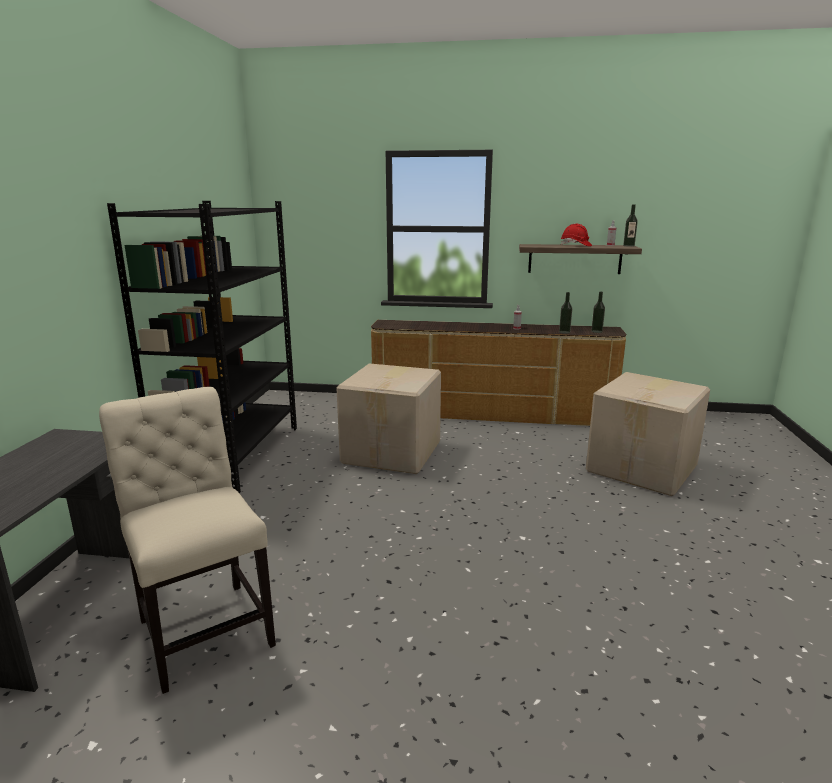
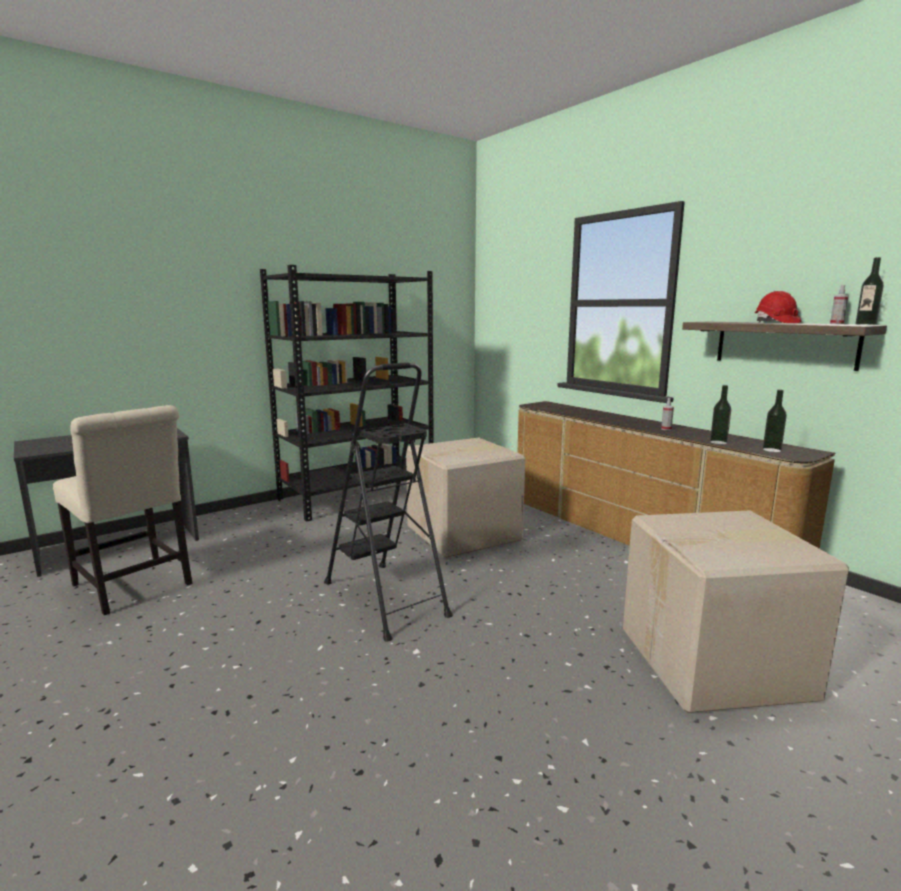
camera: 45 degrees right, 5 degrees down
(204, 627) = (134, 587): beige chair -> beige chair turned 120 degrees clockwise
(438, 519) = (385, 599): none -> step ladder

